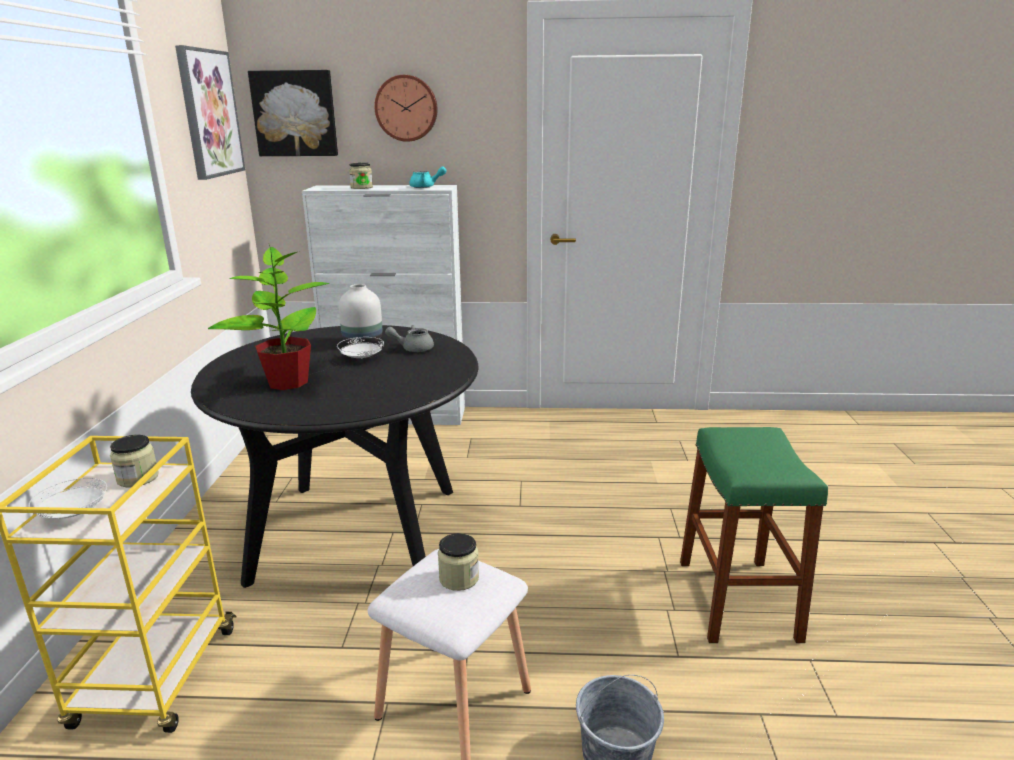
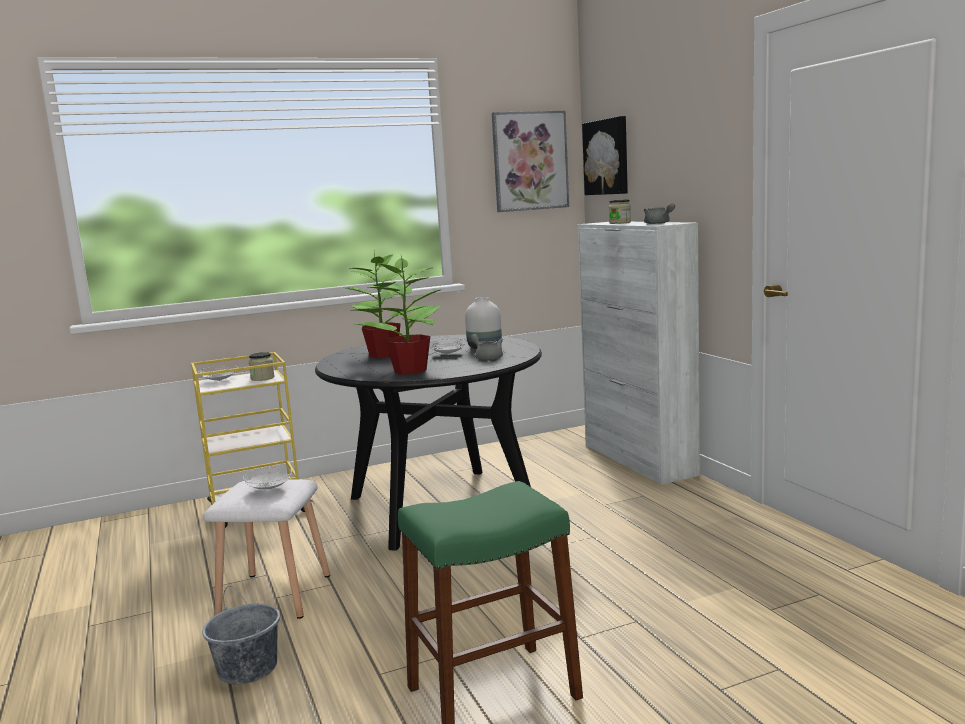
camera: 65 degrees right, 10 degrees down
(405, 384) = (410, 371): none -> potted plant
(406, 108) = (668, 145): wall clock -> none
(426, 187) = (658, 223): turquoise teapot -> grey teapot
(459, 578) = (269, 489): jar -> white plate

